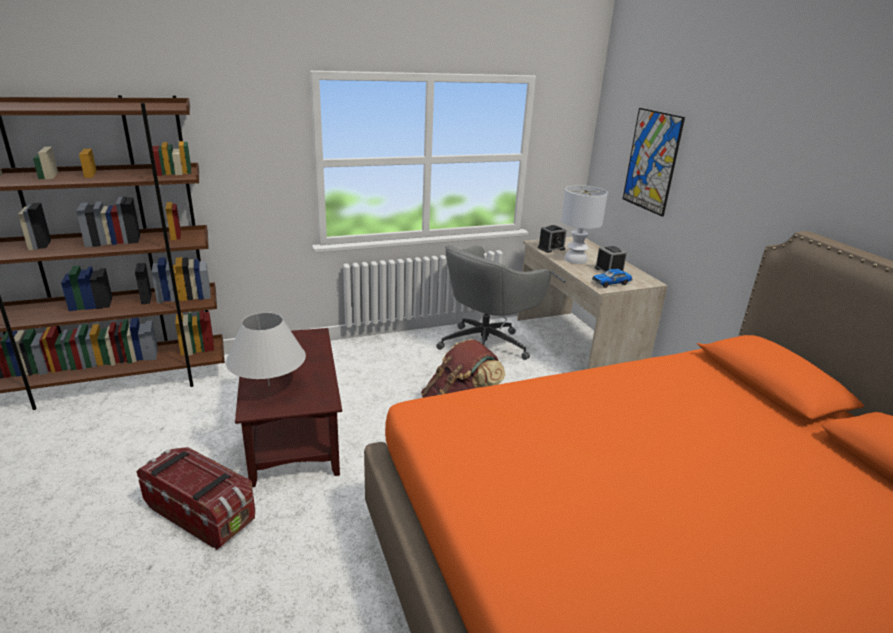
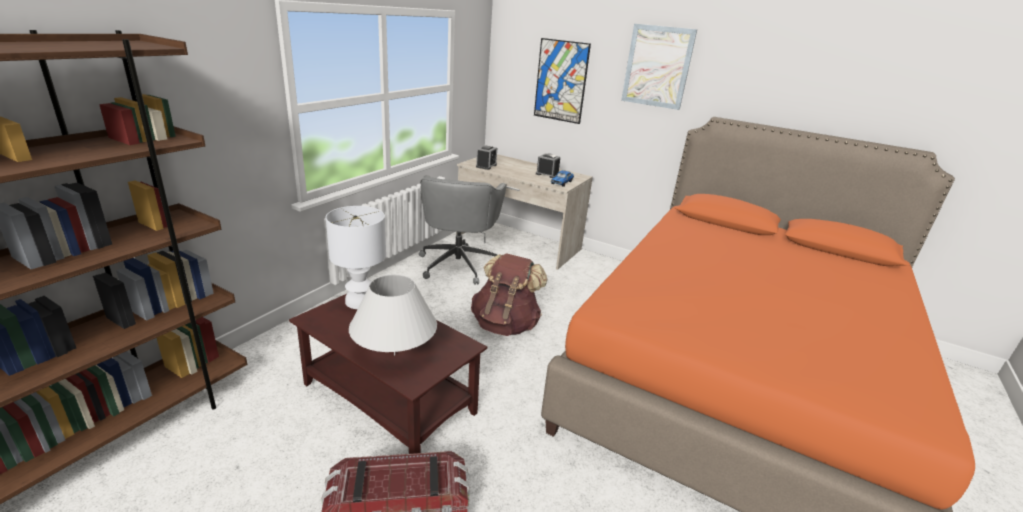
camera: 40 degrees left, 0 degrees up
(576, 260) = (515, 171): white table lamp -> white table lamp (361, 301)
(751, 152) = (657, 66): none -> picture

